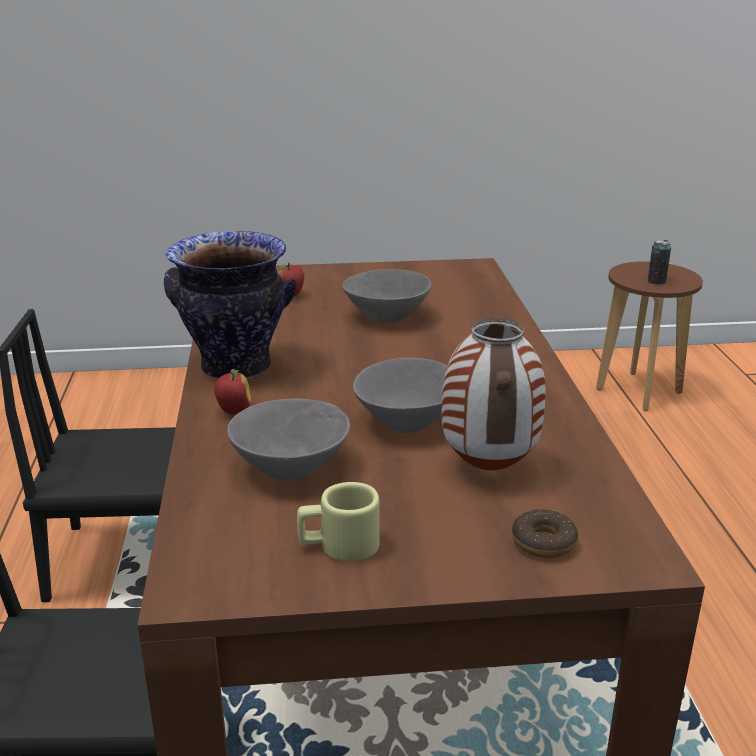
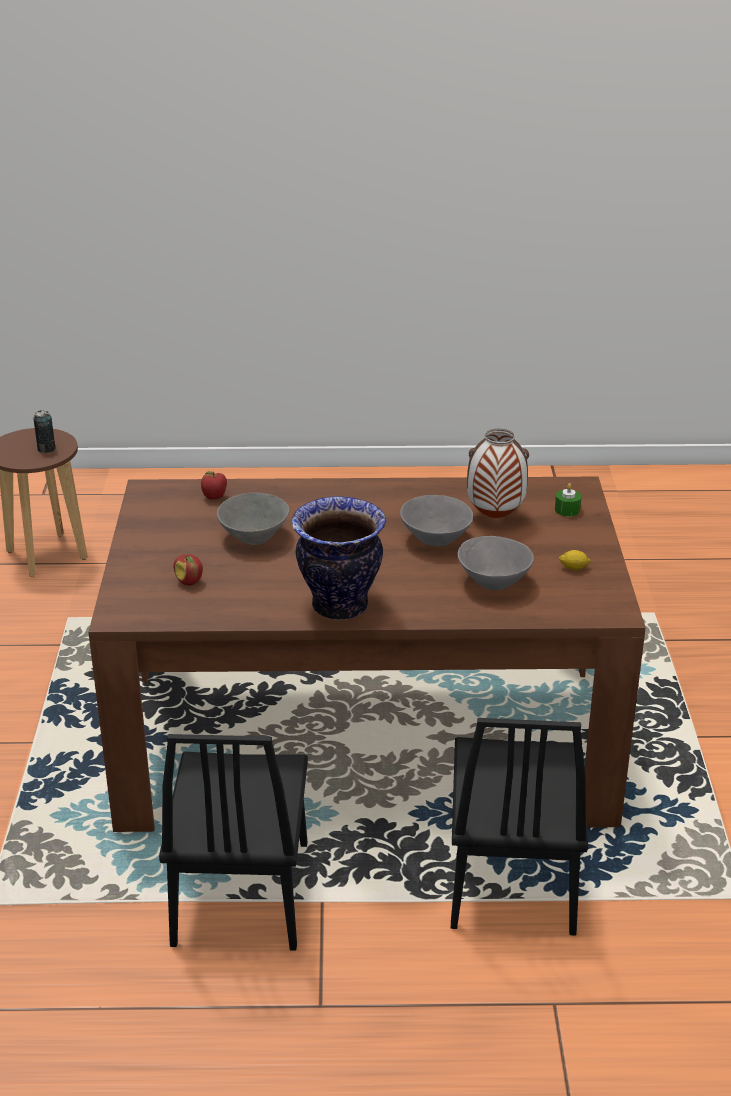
camera: 85 degrees left, 5 degrees up
(234, 412) = (414, 605): apple -> apple (214, 498)
(338, 546) = (574, 568): beige mug -> lemon
(543, 542) = (567, 510): donut -> green candle

